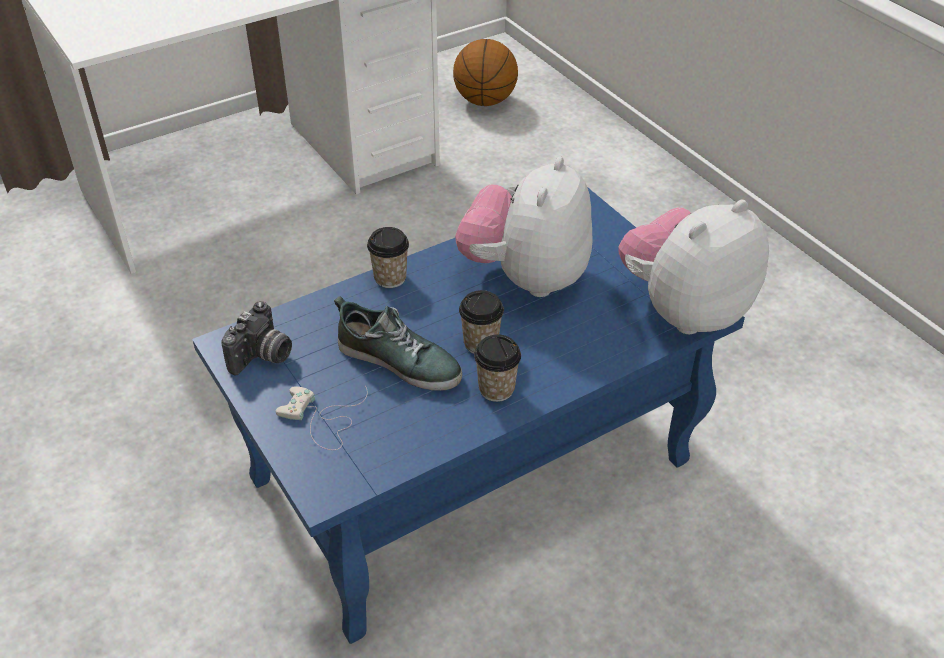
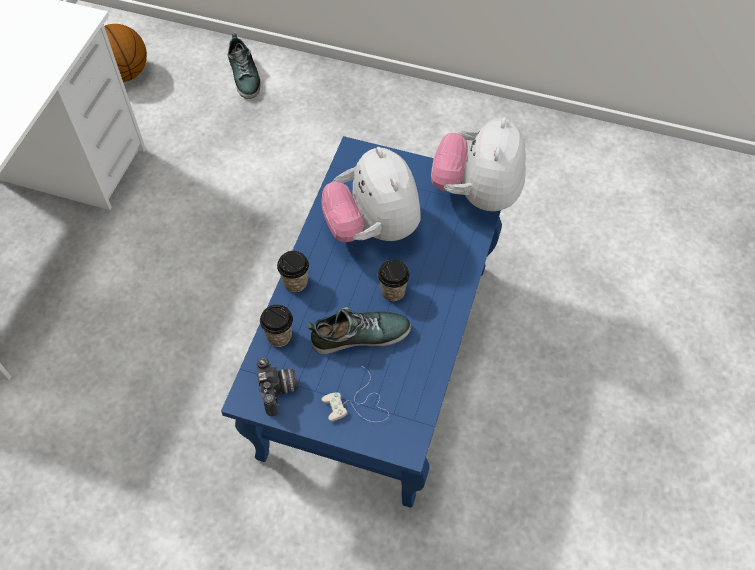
camera: 40 degrees left, 15 degrees up
(496, 389) = (430, 315): cup -> cup (279, 336)
(598, 154) = (245, 76): none -> shoe

